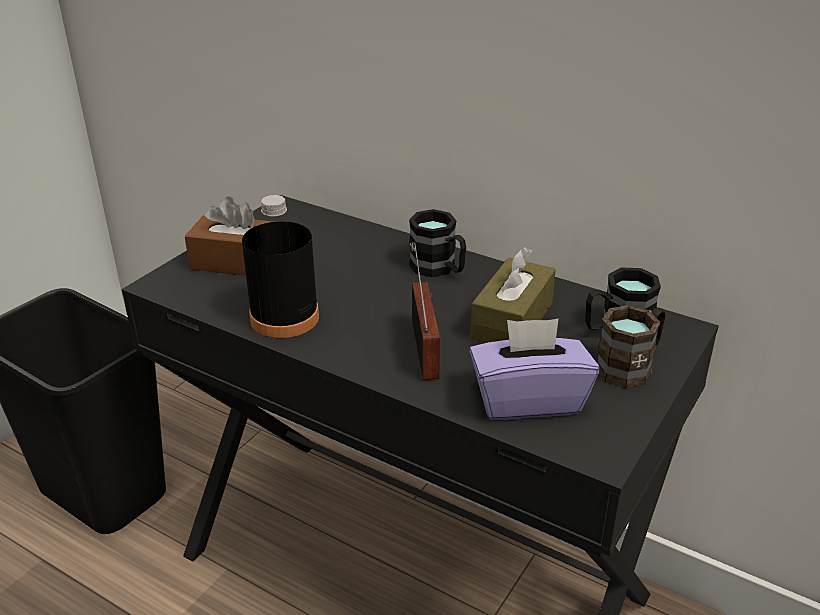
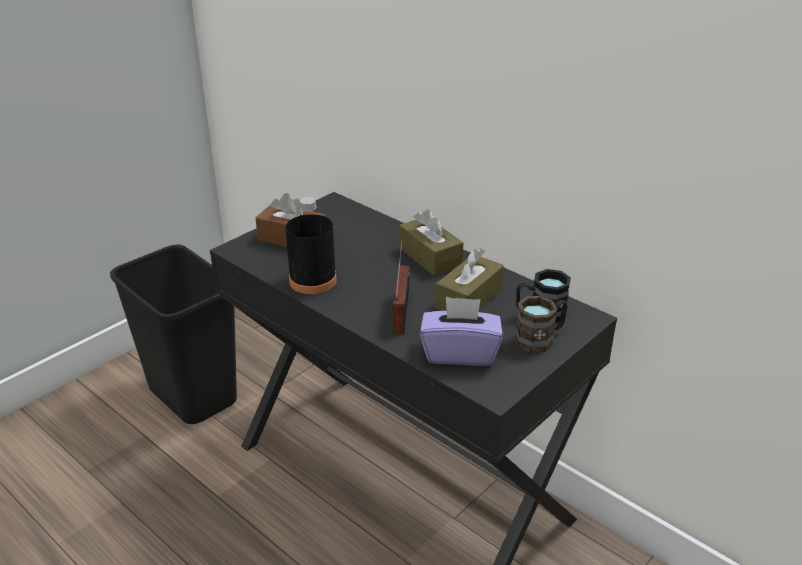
camera: 10 degrees right, 0 degrees up
(439, 269) = (430, 257): black mug -> brown tissue box

